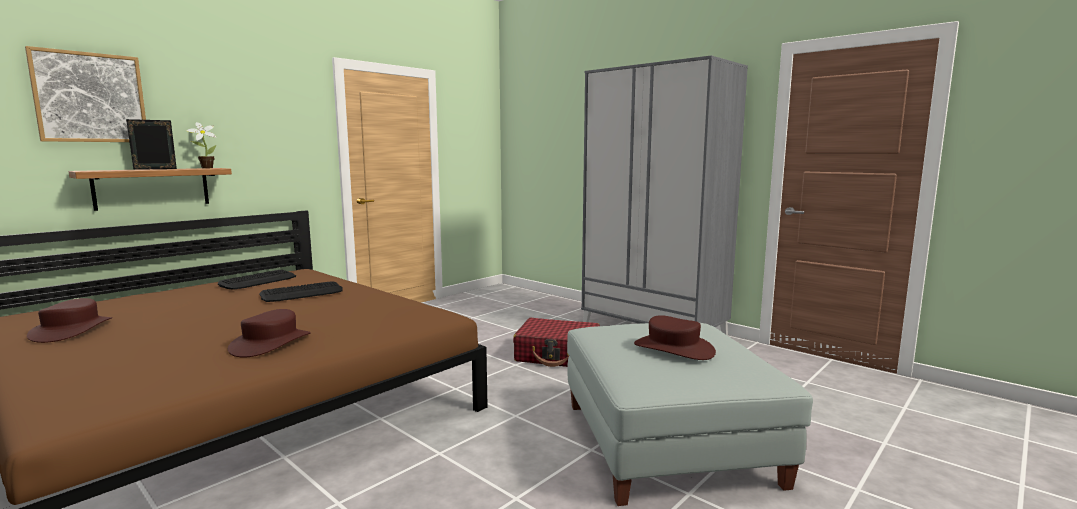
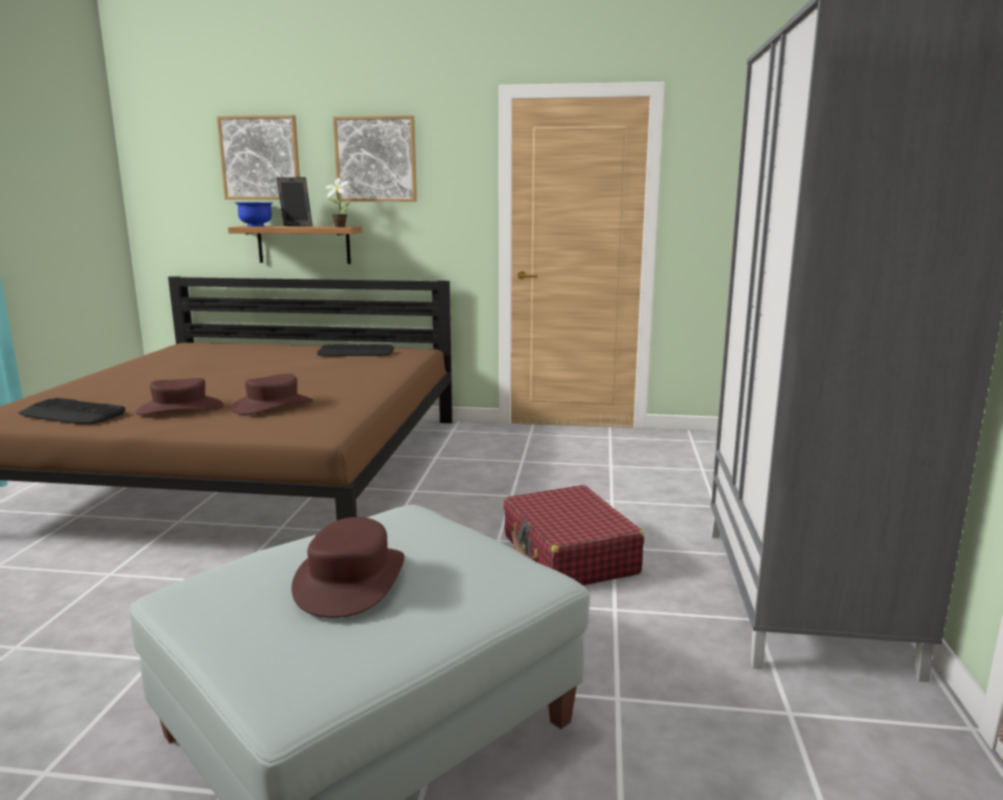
camera: 55 degrees right, 5 degrees up
(71, 330) = (170, 362): brown hat -> brown hat (273, 405)
(101, 170) = (256, 226): none -> blue bowl
(230, 107) = (376, 159): none -> picture
(302, 293) = (335, 372): keyboard -> keyboard (72, 413)

